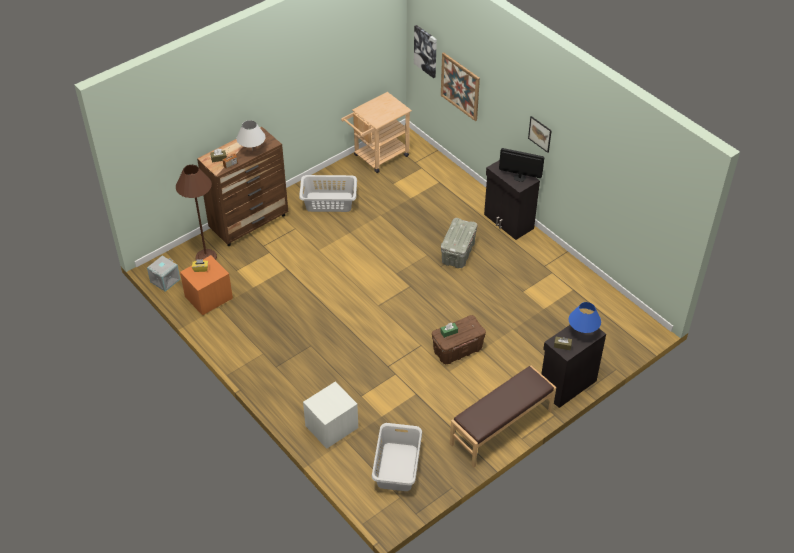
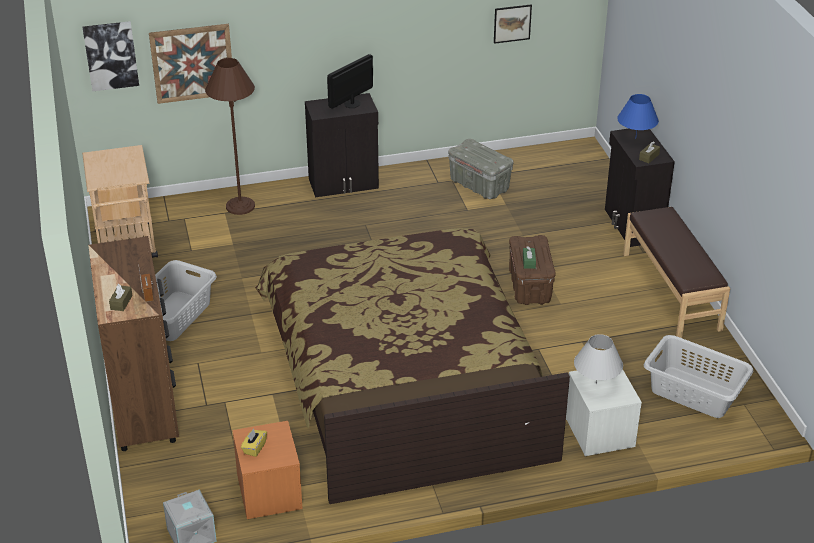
camera: 65 degrees left, 10 degrees down
(206, 257) = (178, 473): brown floor lamp -> brown floor lamp (240, 206)
(252, 150) = (134, 266): white table lamp -> white table lamp (596, 384)
(334, 319) = (406, 375): none -> bed
(458, 253) = (366, 237): grey storage box -> grey storage box (480, 185)
(540, 134) = (353, 29): picture -> picture (512, 23)

